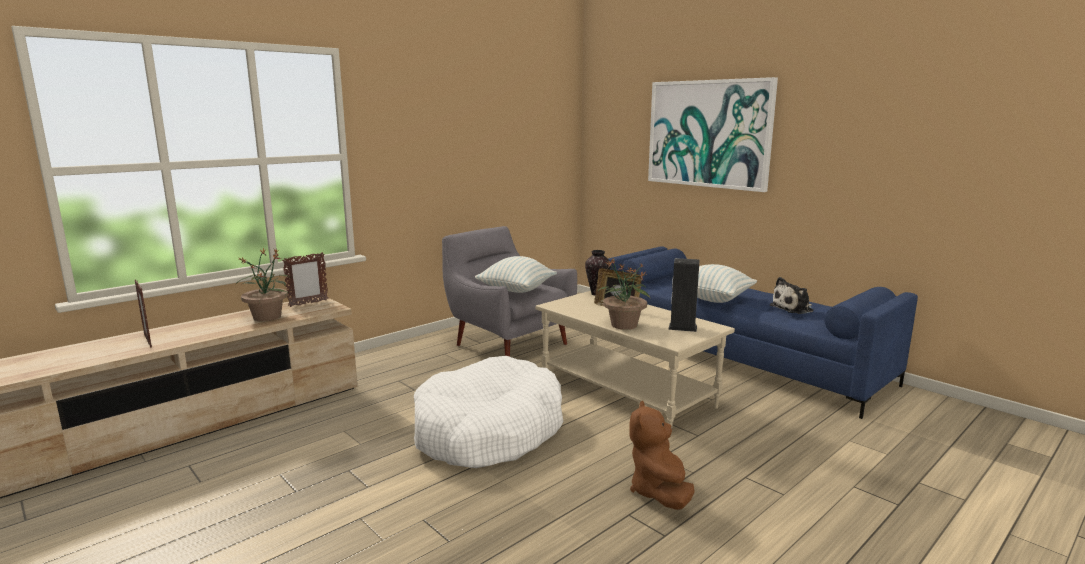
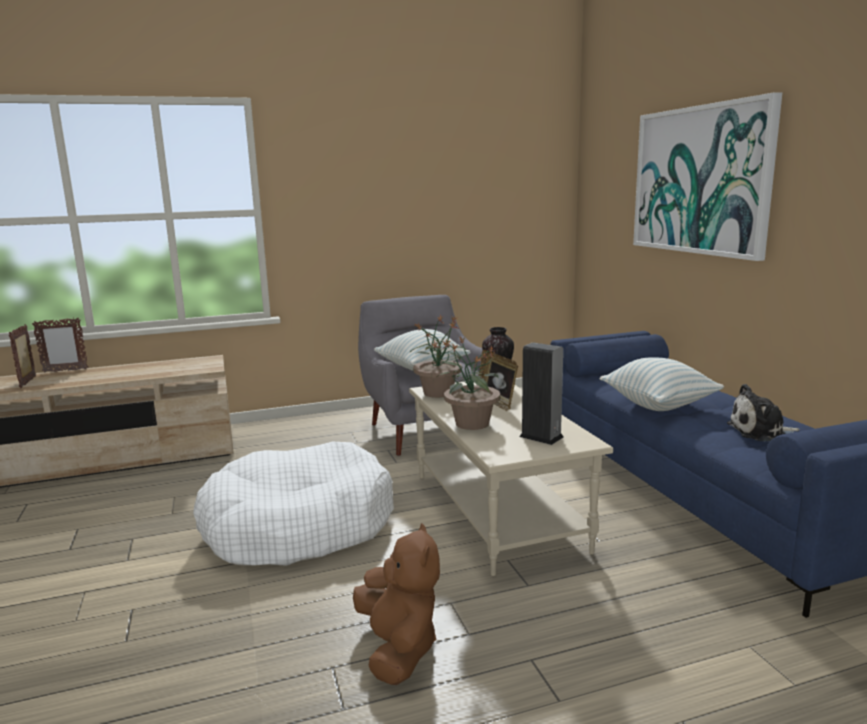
camera: 25 degrees right, 0 degrees up
(267, 317) = (145, 371): potted plant -> potted plant (438, 392)
(308, 303) = (197, 362): picture frame -> picture frame (65, 371)
(659, 492) = (398, 649): brown plush toy -> brown plush toy turned 135 degrees clockwise

